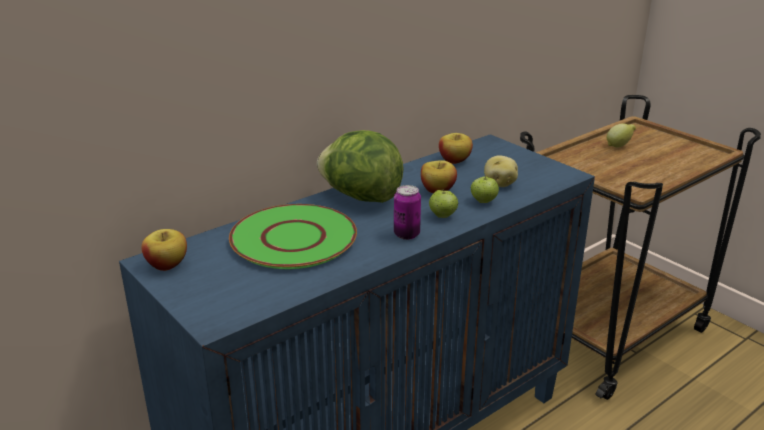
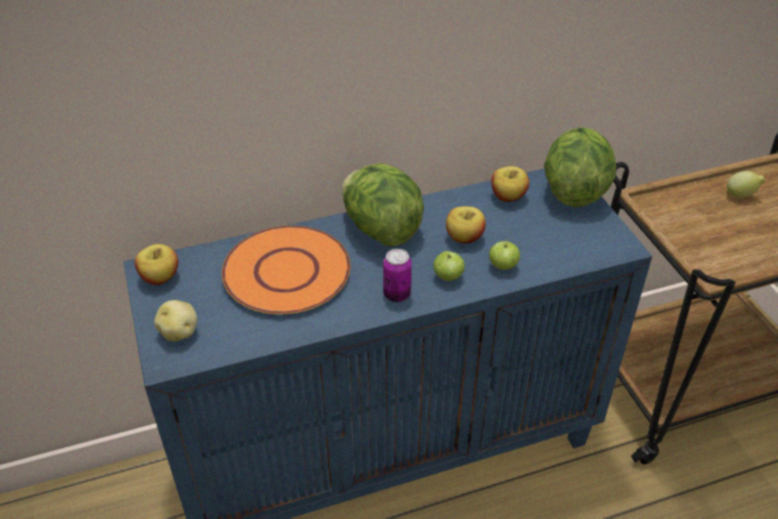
camera: 20 degrees right, 15 degrees up
(294, 238) = (287, 271): green plate -> orange plate
(500, 184) = (536, 244): potato -> potato (179, 332)
(504, 149) = (573, 191): none -> lettuce

